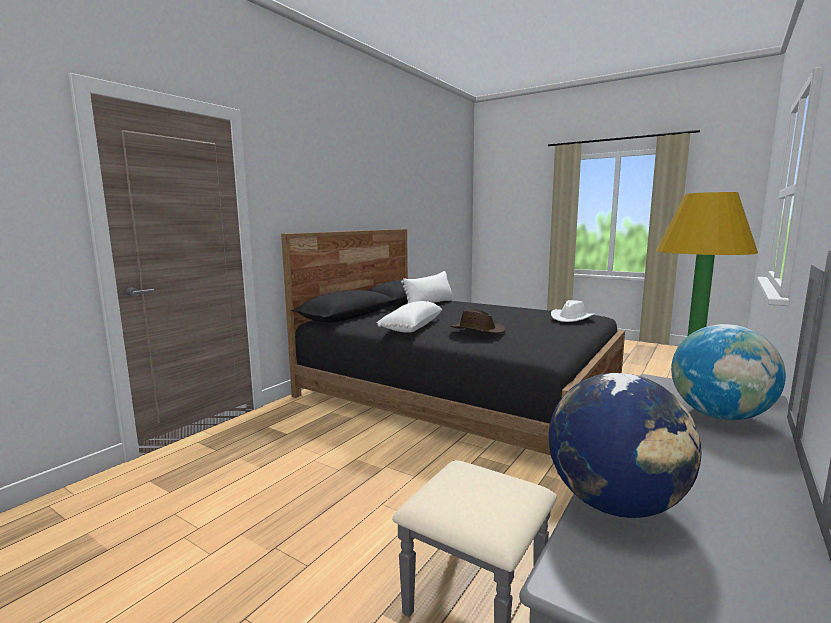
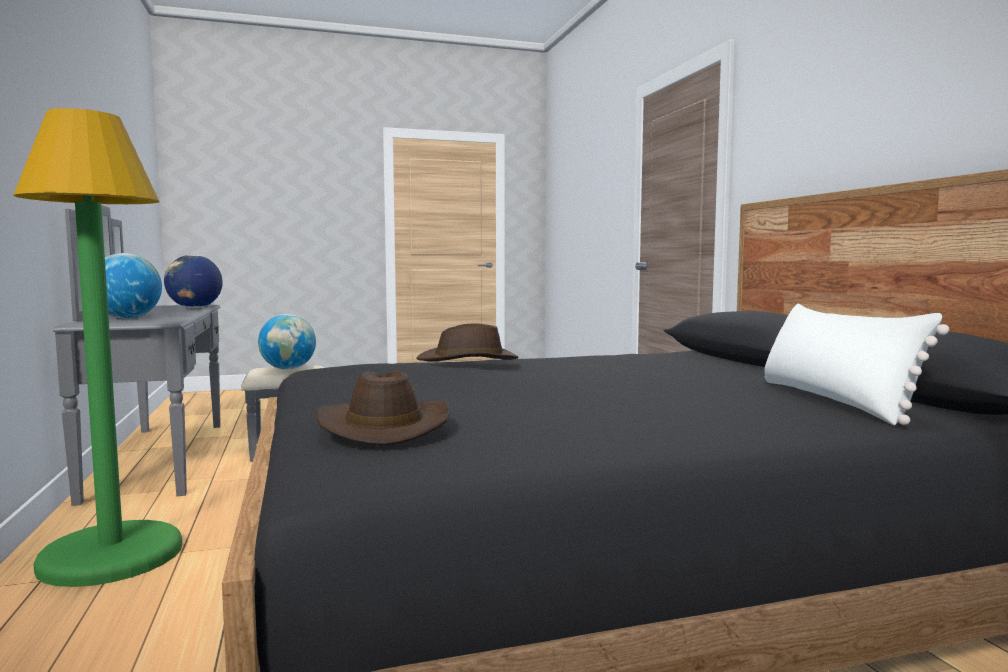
camera: 130 degrees right, 5 degrees down
(410, 327) = (588, 362): white pillow -> none
(479, 487) = (288, 369): none -> globe
(572, 318) = (383, 426): white hat -> brown hat

